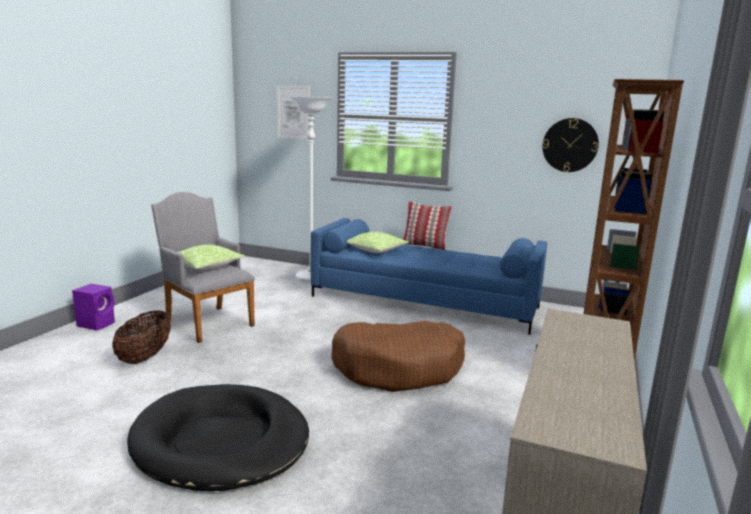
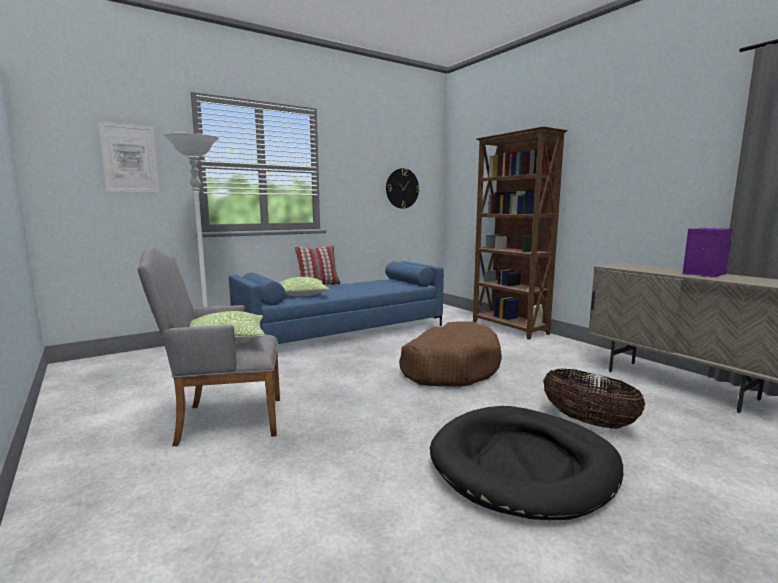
camera: 55 degrees left, 5 degrees down
(97, 324) = (66, 505): purple speaker -> purple speaker (702, 274)
(145, 357) = (264, 478): basket -> basket (588, 422)

